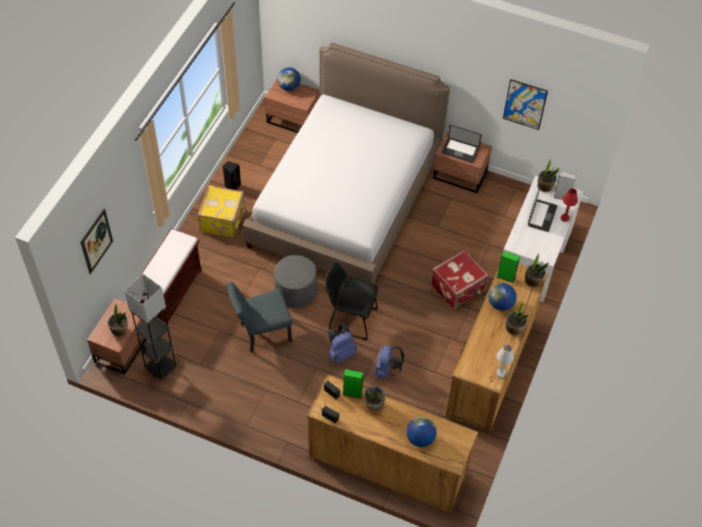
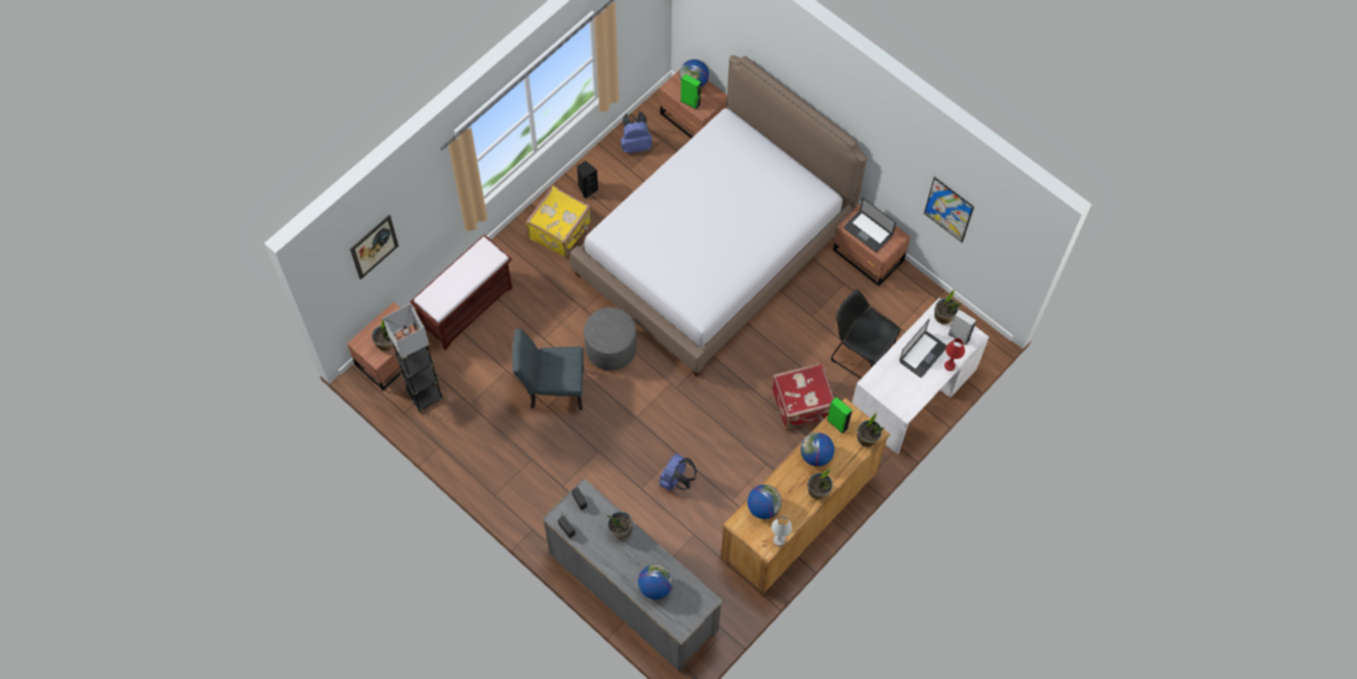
camera: 20 degrees right, 10 degrees up
(341, 353) = (632, 442): blue backpack -> blue backpack (636, 144)
(350, 319) = (659, 403): black chair -> black chair (860, 353)
(352, 393) = (602, 509): green speaker -> green speaker (690, 102)
(387, 464) = (633, 591): brown dresser -> grey dresser
(478, 353) = (763, 507): none -> globe

